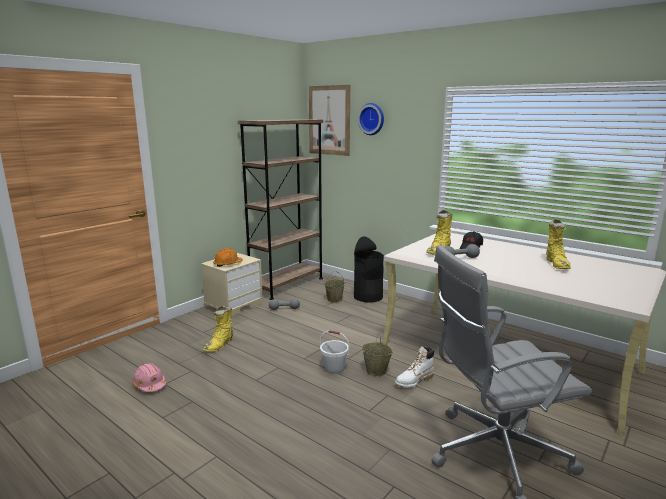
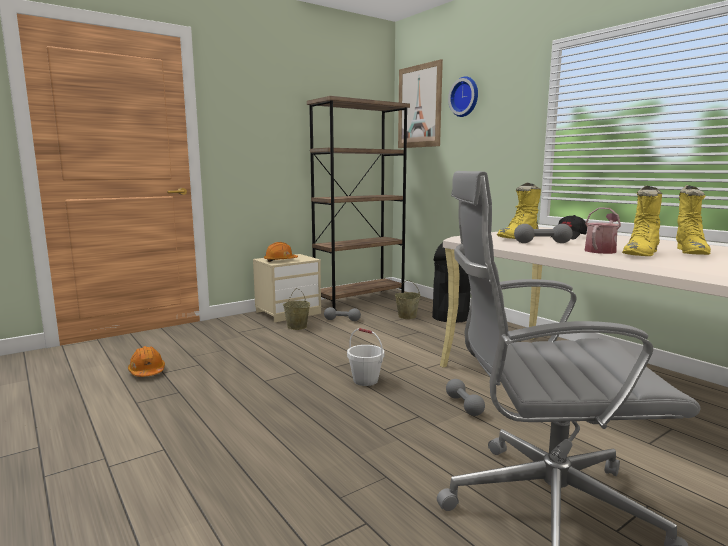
camera: 15 degrees right, 5 degrees down
(150, 385) = (147, 372): pink hard hat -> orange hard hat
(220, 345) = (247, 345): yellow boot -> yellow boot (641, 254)
(376, 371) = (418, 389): beige bucket -> beige bucket (297, 327)
(414, 381) = (464, 405): white boot -> grey dumbbell
(503, 267) = (601, 250): none -> watering can

